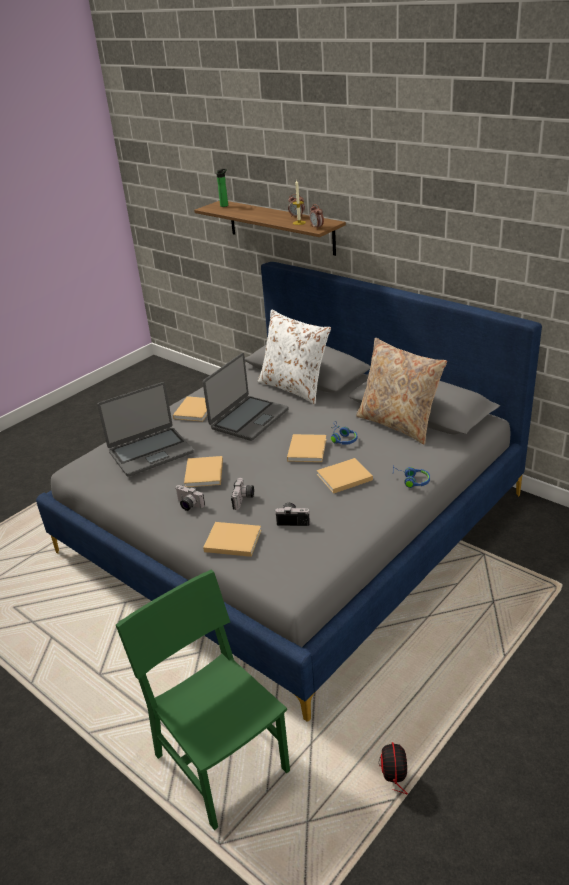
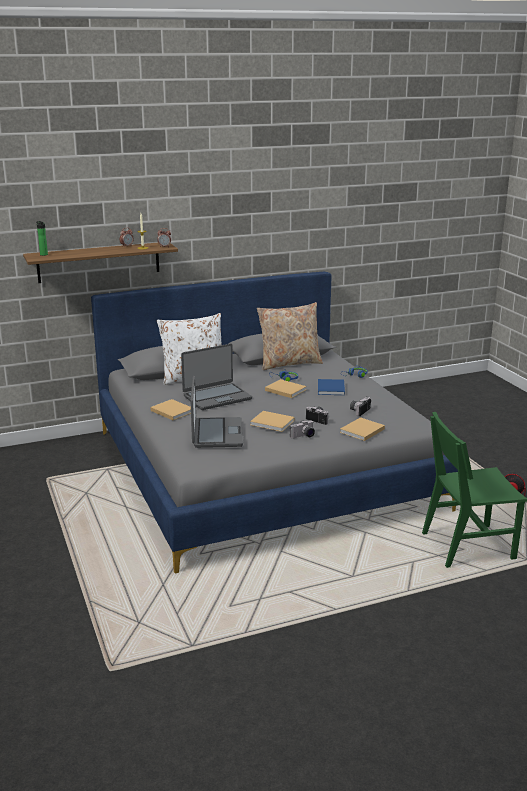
camera: 65 degrees left, 10 degrees down
(248, 419) = (217, 397): laptop -> laptop turned 90 degrees clockwise
(343, 477) = (331, 389): beige book -> blue book

